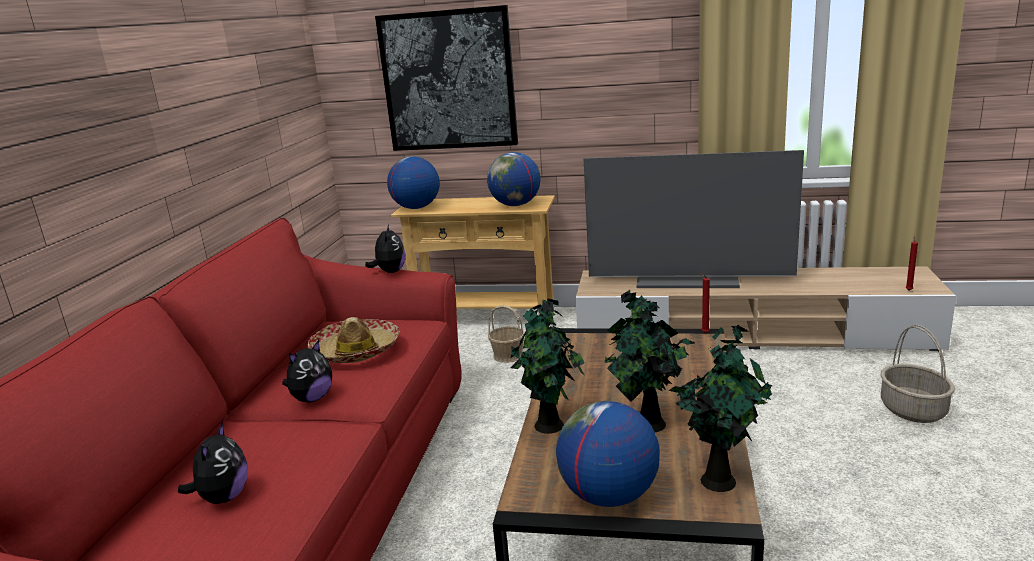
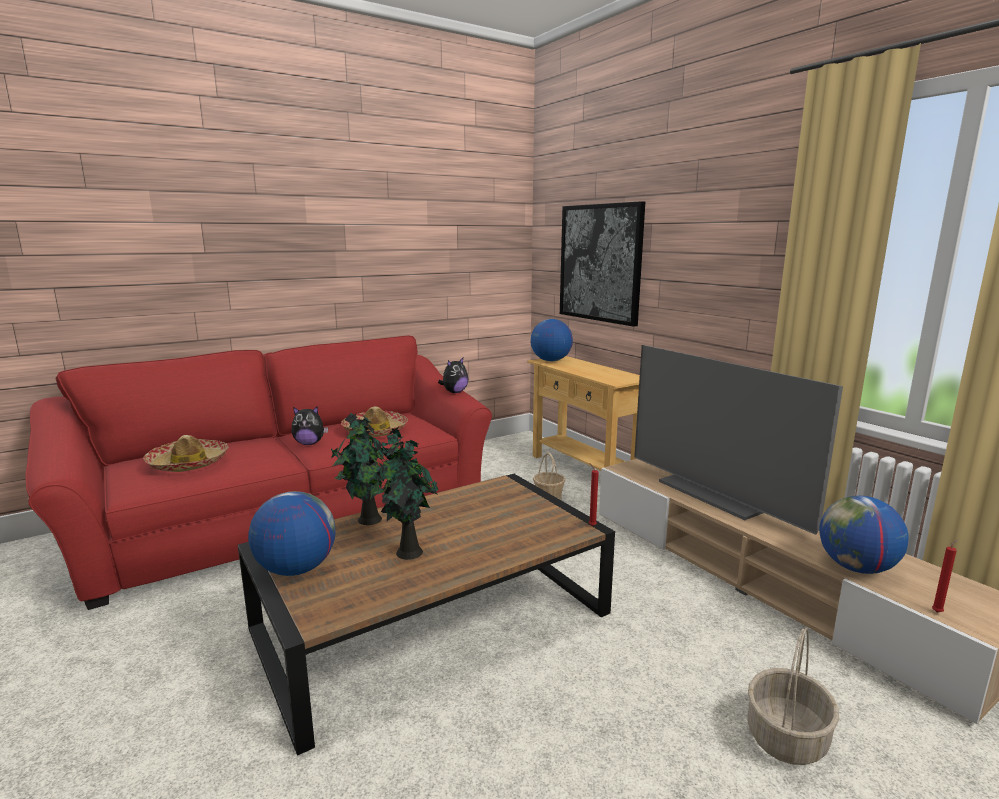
camera: 45 degrees right, 5 degrees down
(223, 497) = (189, 463): plush toy -> hat
(516, 205) = (608, 377): globe -> globe (856, 568)
(719, 479) = (354, 604): potted plant -> none

